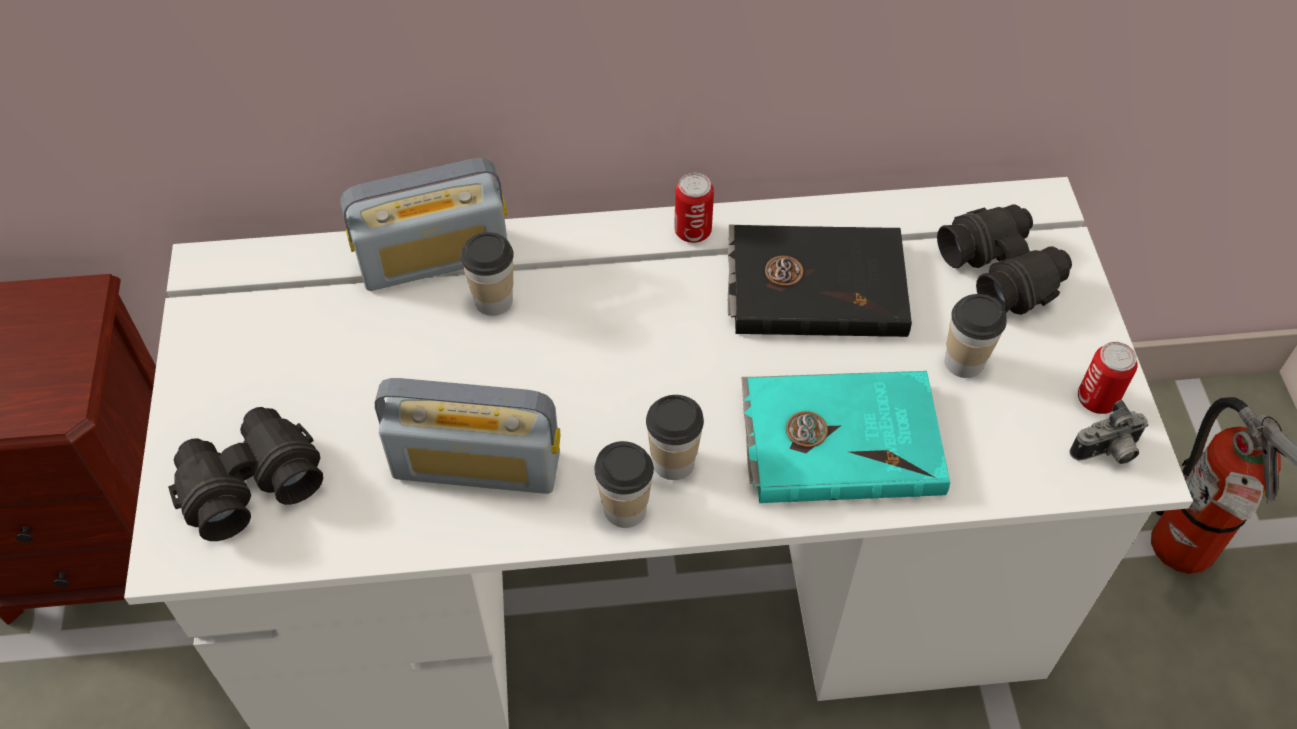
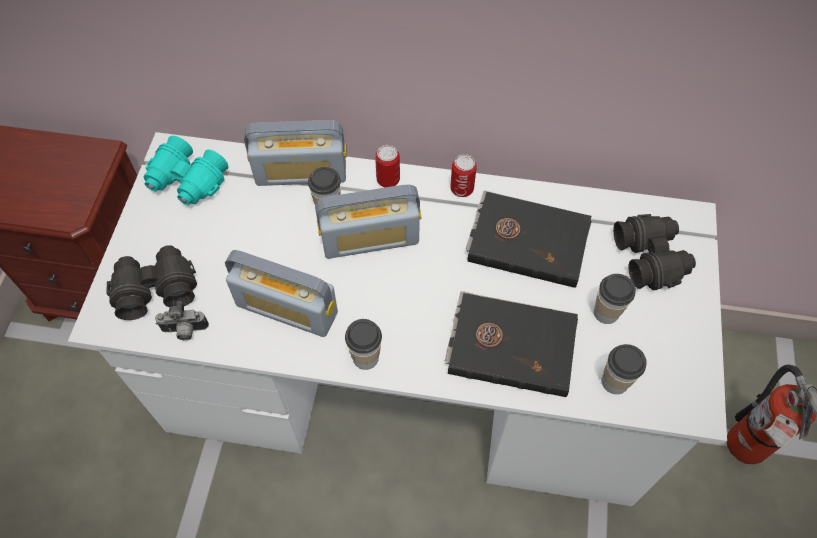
camera: 15 degrees right, 5 degrees up
(251, 309) = (187, 182): none -> turquoise binoculars
(576, 334) = (370, 239): none -> radio
(673, 462) = (403, 335): cup -> cup (615, 381)
(840, 439) = (511, 344): turquoise book -> black book
(1096, 399) = (685, 358): can -> can (388, 180)
(1107, 453) = (680, 395): camera -> camera (184, 331)

